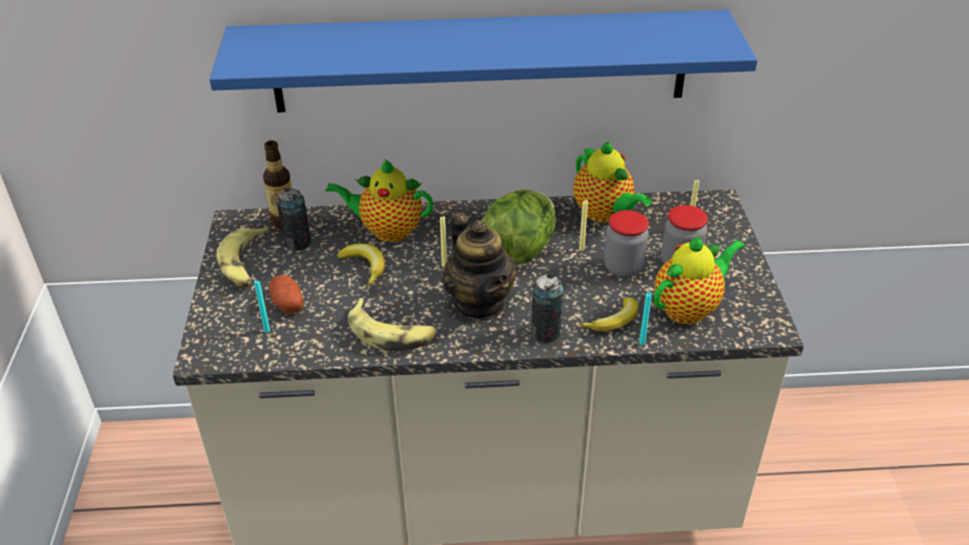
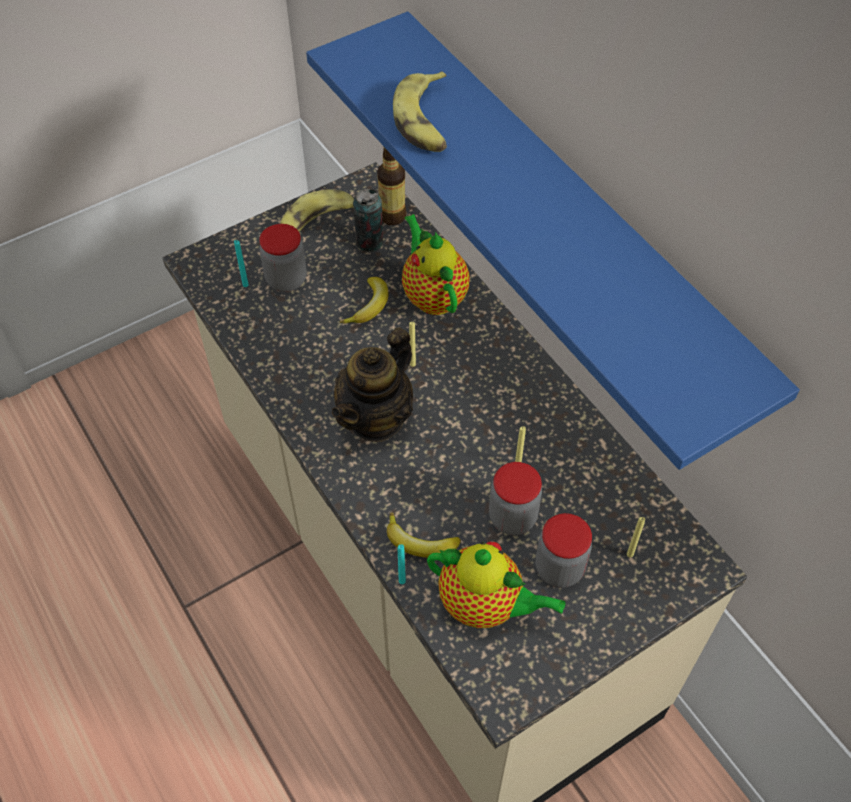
camera: 60 degrees right, 15 degrees up
(287, 303) = (286, 279): potato -> jar
(392, 333) = (293, 372): banana -> banana (425, 121)
(518, 251) = (475, 413): lettuce -> none
(545, 333) = (366, 491): can -> none
(604, 214) = (594, 463): teapot -> none

